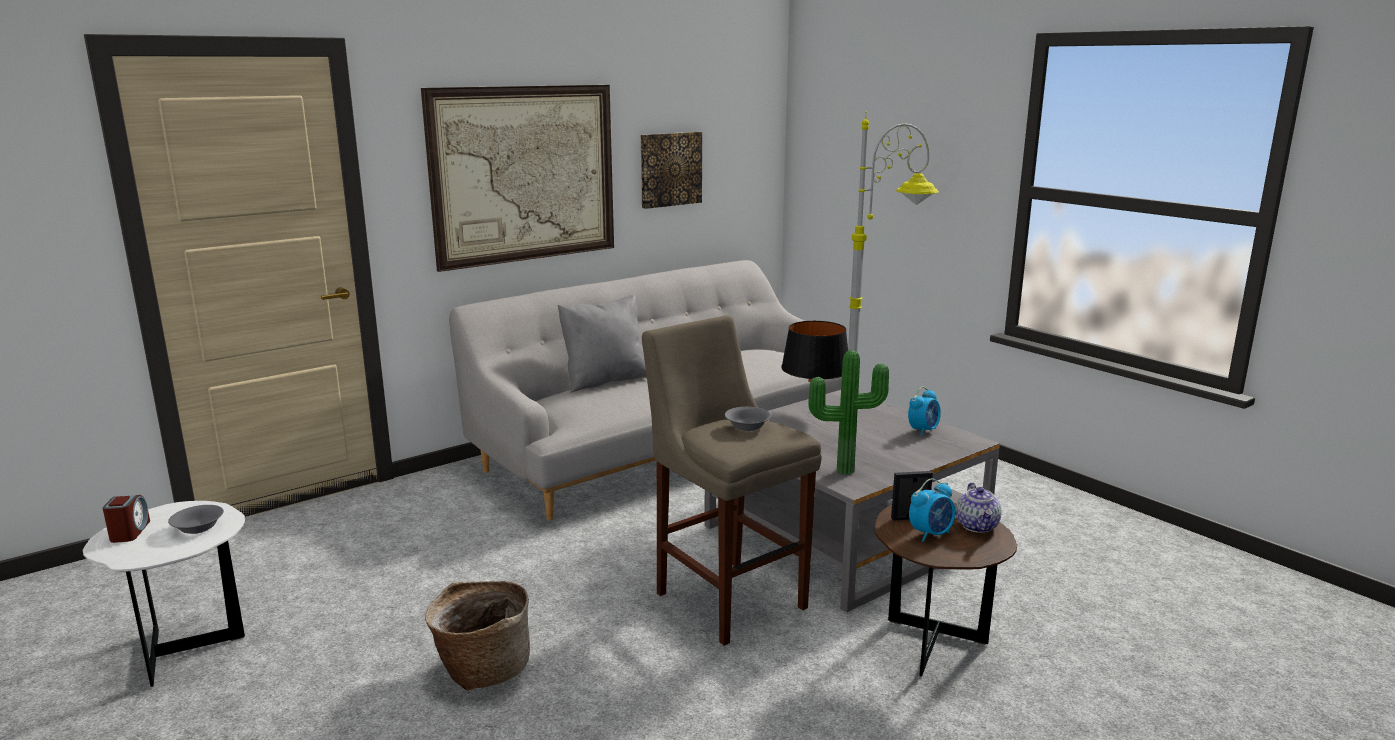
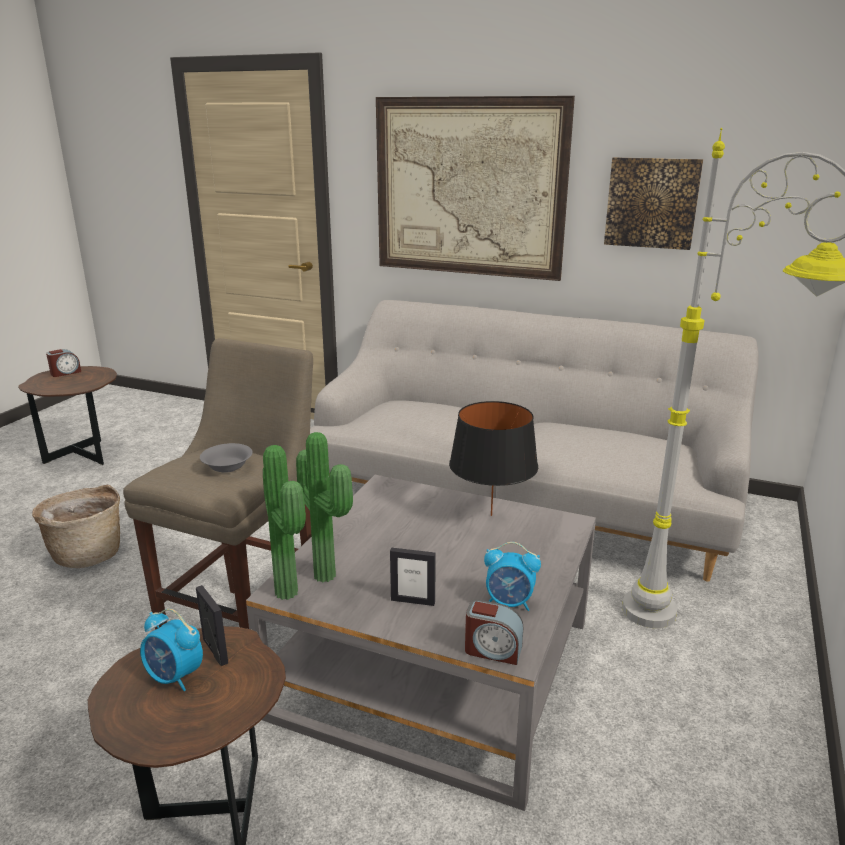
camera: 60 degrees right, 5 degrees up
(189, 649) = (85, 456): white side table -> brown side table
(199, 528) = (75, 384): grey bowl -> none
(605, 381) = (460, 406): grey pillow -> none
(856, 484) = (291, 591): none -> potted plant
(899, 453) = (413, 601): none -> picture frame
(966, 445) = (492, 650): none -> alarm clock
(977, 526) = (215, 713): teapot -> none

